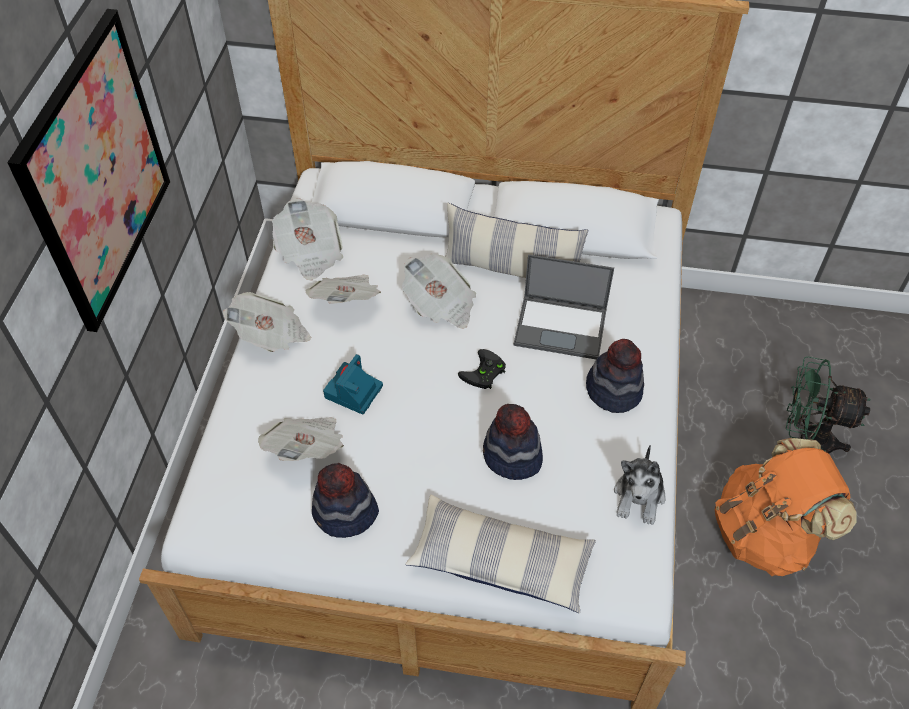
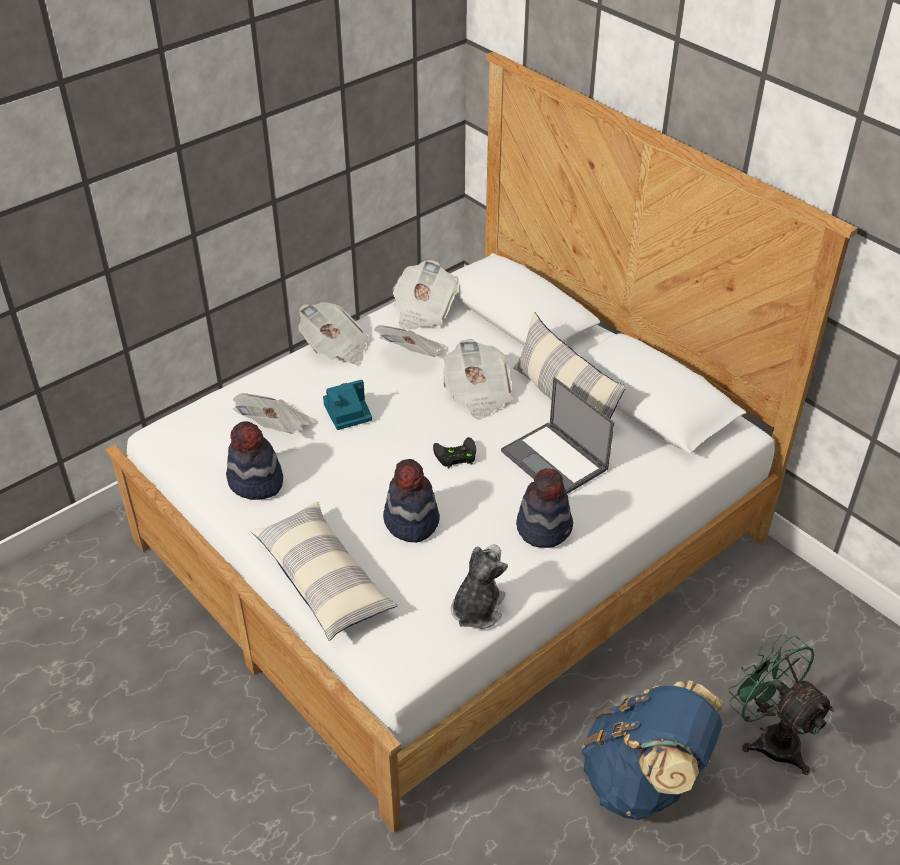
camera: 40 degrees right, 10 degrees down
(96, 173) = (237, 136): picture -> none
(639, 496) = (477, 609): plush toy -> plush toy turned 150 degrees clockwise
(765, 533) = (643, 780): orange backpack -> blue backpack

